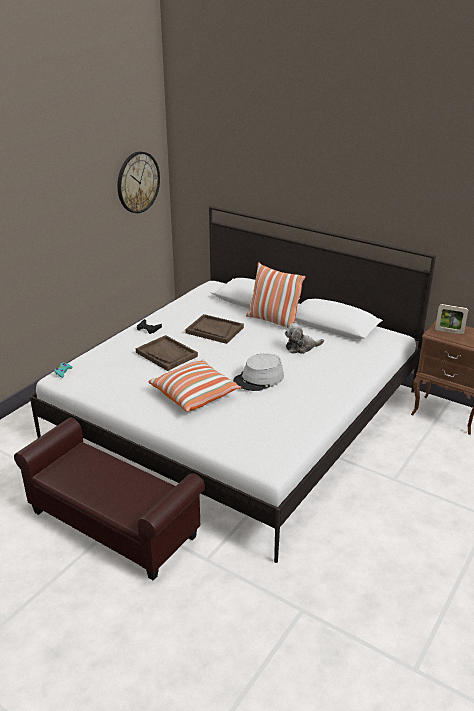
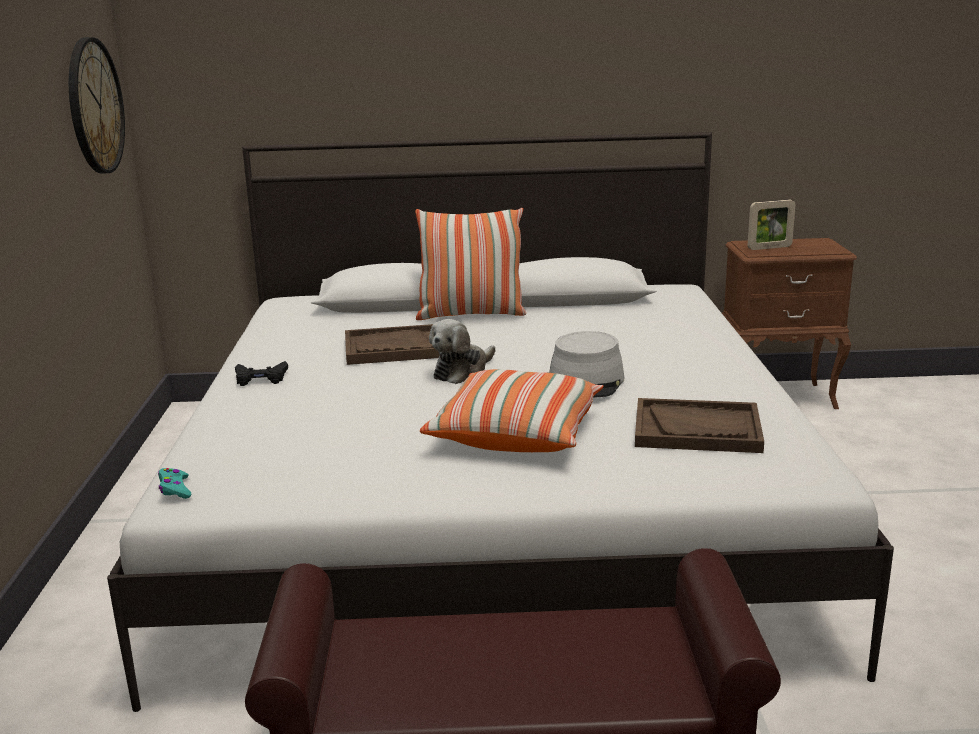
camera: 35 degrees left, 10 degrees down
(166, 354) = (365, 398): brown tray -> brown tray (697, 429)
(301, 347) = (574, 330): plush toy -> plush toy (462, 371)

